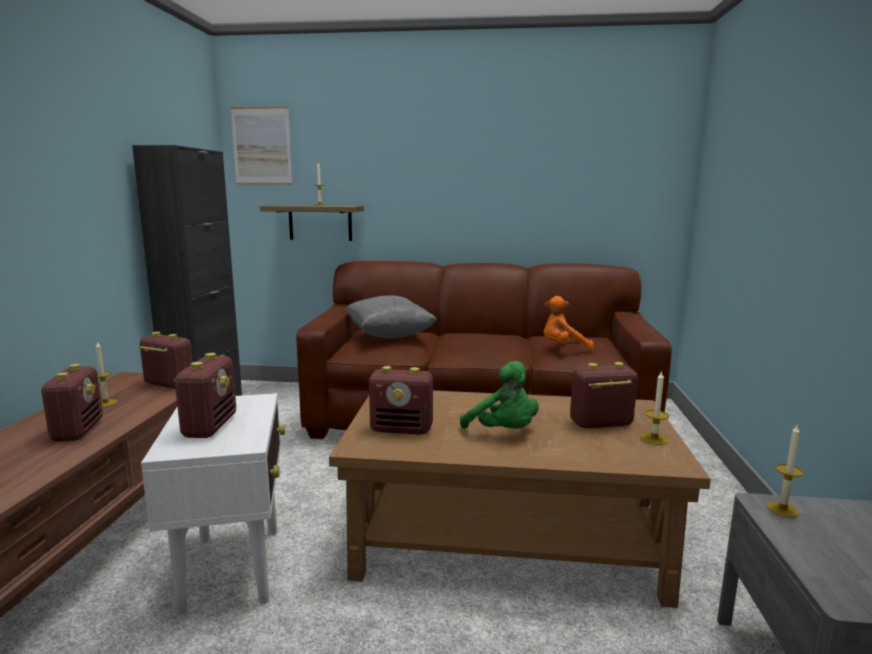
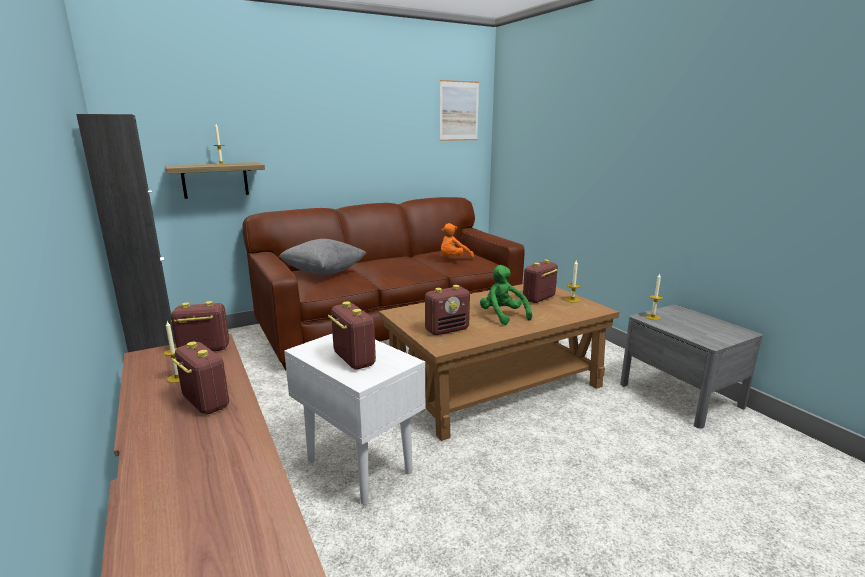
camera: 35 degrees left, 5 degrees up
(262, 146) = (142, 105): picture -> picture (459, 111)
(503, 432) = (502, 316): green plush toy -> green plush toy turned 135 degrees counterclockwise

